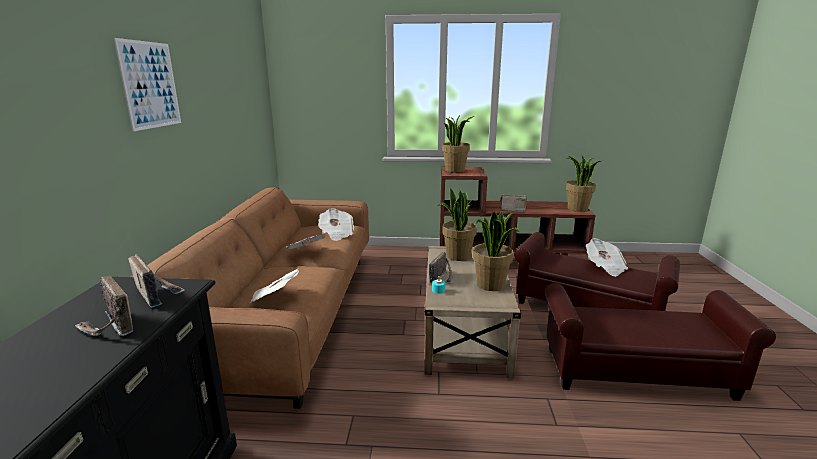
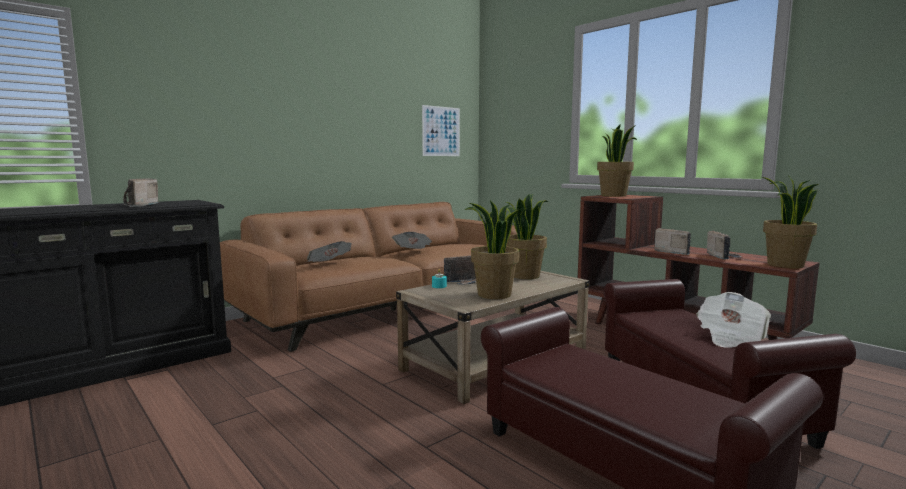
camera: 45 degrees right, 10 degrees down
(150, 85) = (303, 91): picture -> picture (441, 131)
(157, 294) = (187, 203): radio -> radio (722, 256)
(336, 234) = (465, 248): newspaper -> none

